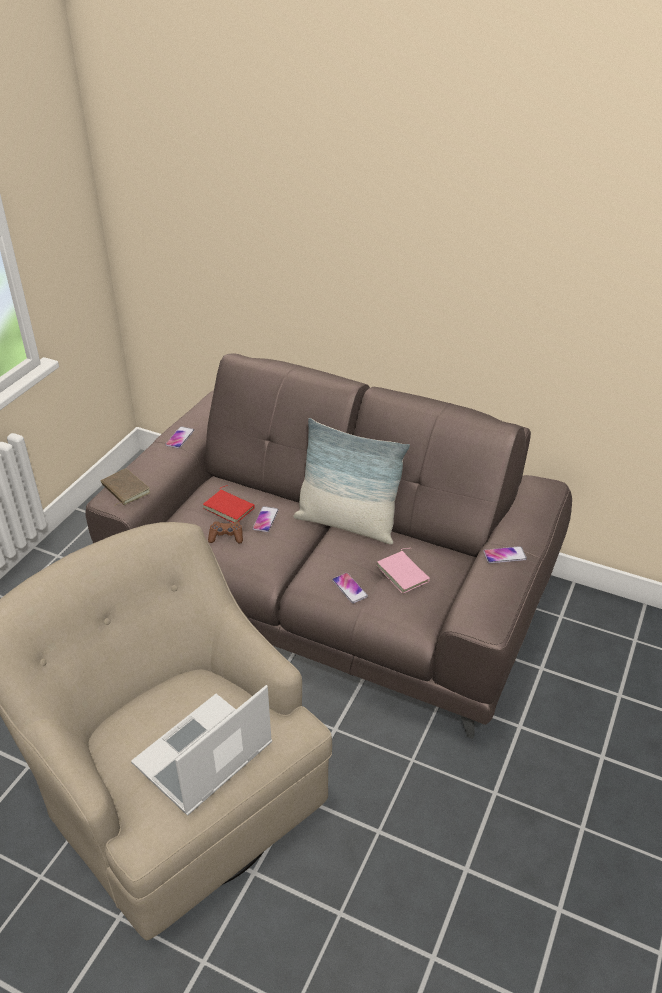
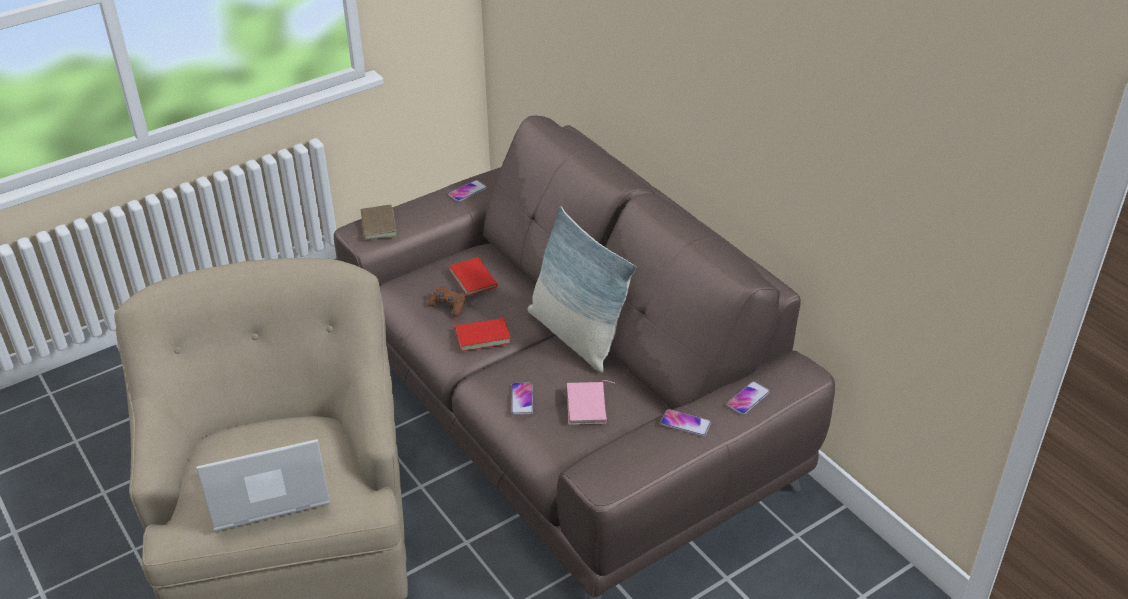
camera: 30 degrees right, 0 degrees up
(265, 519) = (498, 302): phone -> phone (748, 398)
(274, 550) = (482, 335): none -> red book

